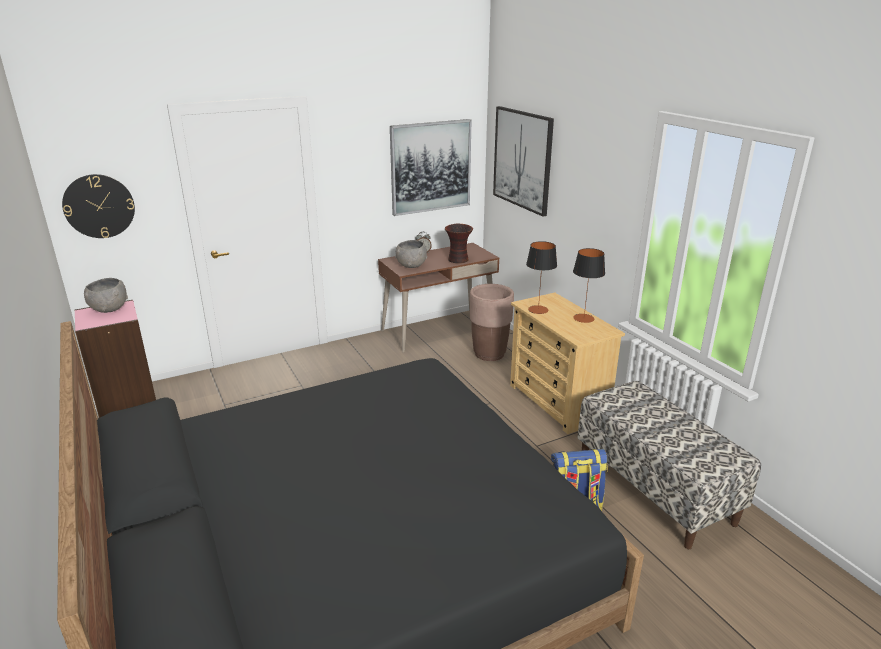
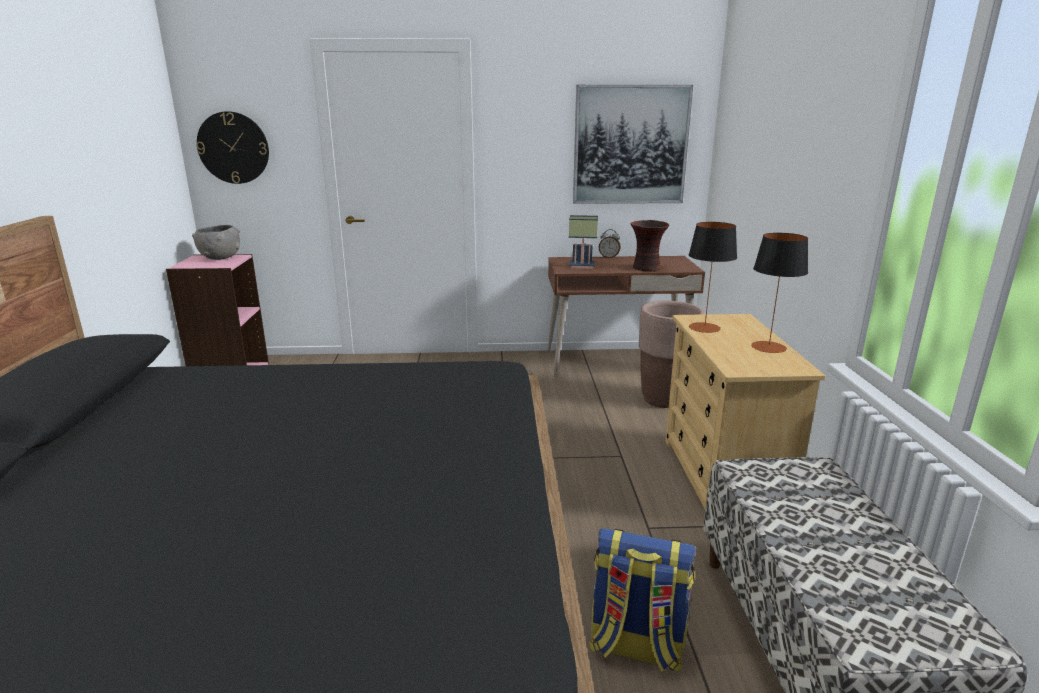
camera: 25 degrees right, 5 degrees down
(411, 265) = (580, 266): grey bowl -> table lamp
(522, 159) = (747, 130): picture -> none

